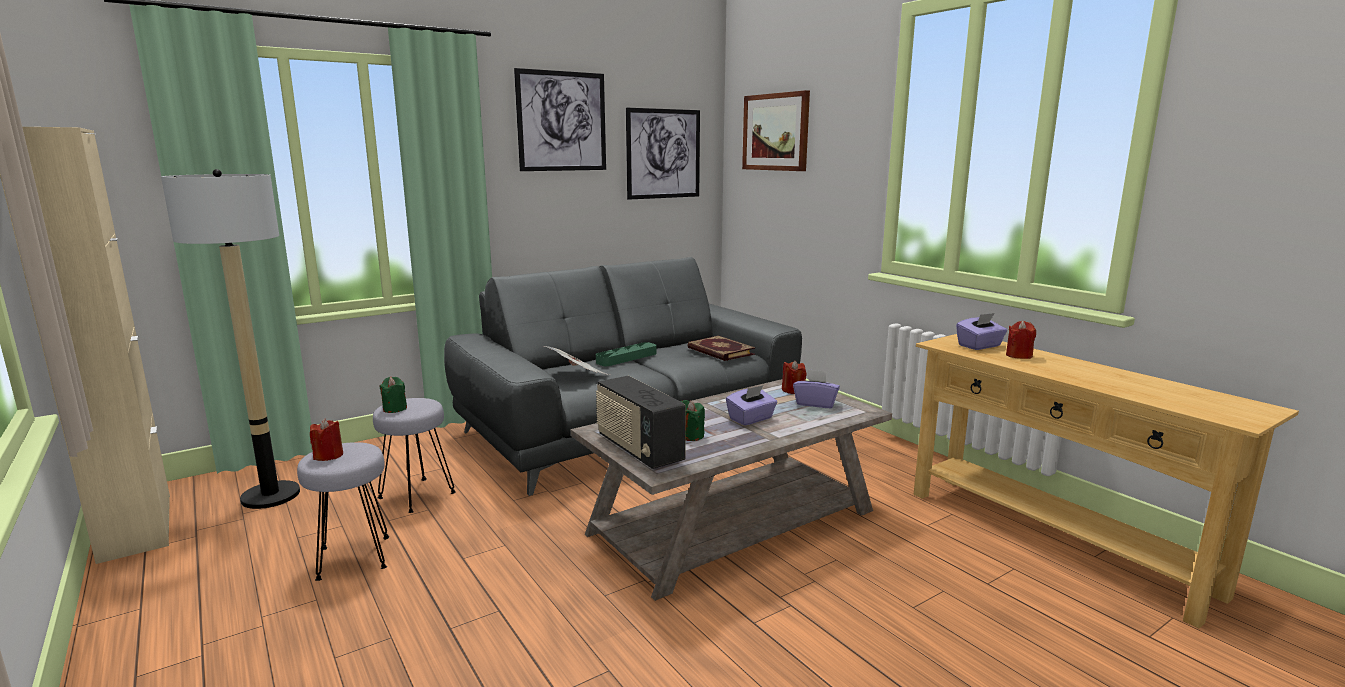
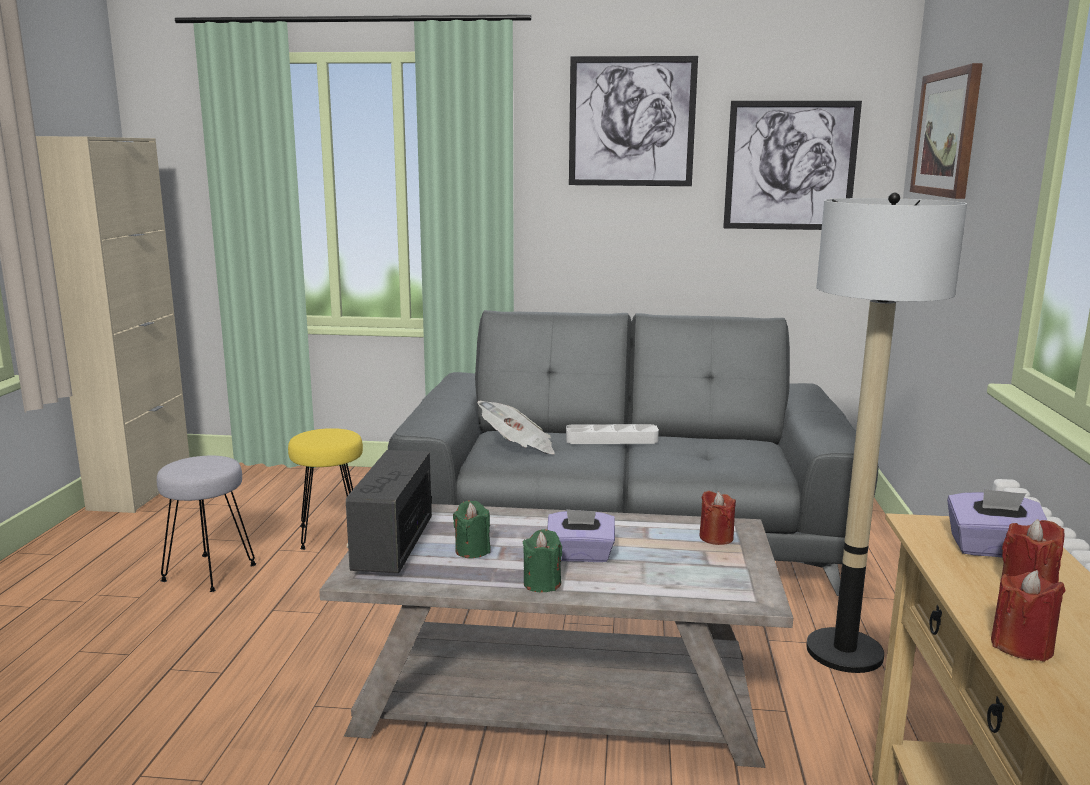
camera: 40 degrees right, 0 degrees up
(271, 495) = (242, 495): floor lamp -> floor lamp (845, 651)
(328, 456) = (190, 464): red candle -> red candle (1021, 646)
(395, 409) = (311, 436): green candle -> green candle (542, 583)
(417, 495) = (331, 534): grey stool -> yellow stool
(626, 358) = (611, 439): green tray -> white tray
(720, 351) = (742, 460): book -> none
(815, 403) = (707, 565): purple tissue box -> none

